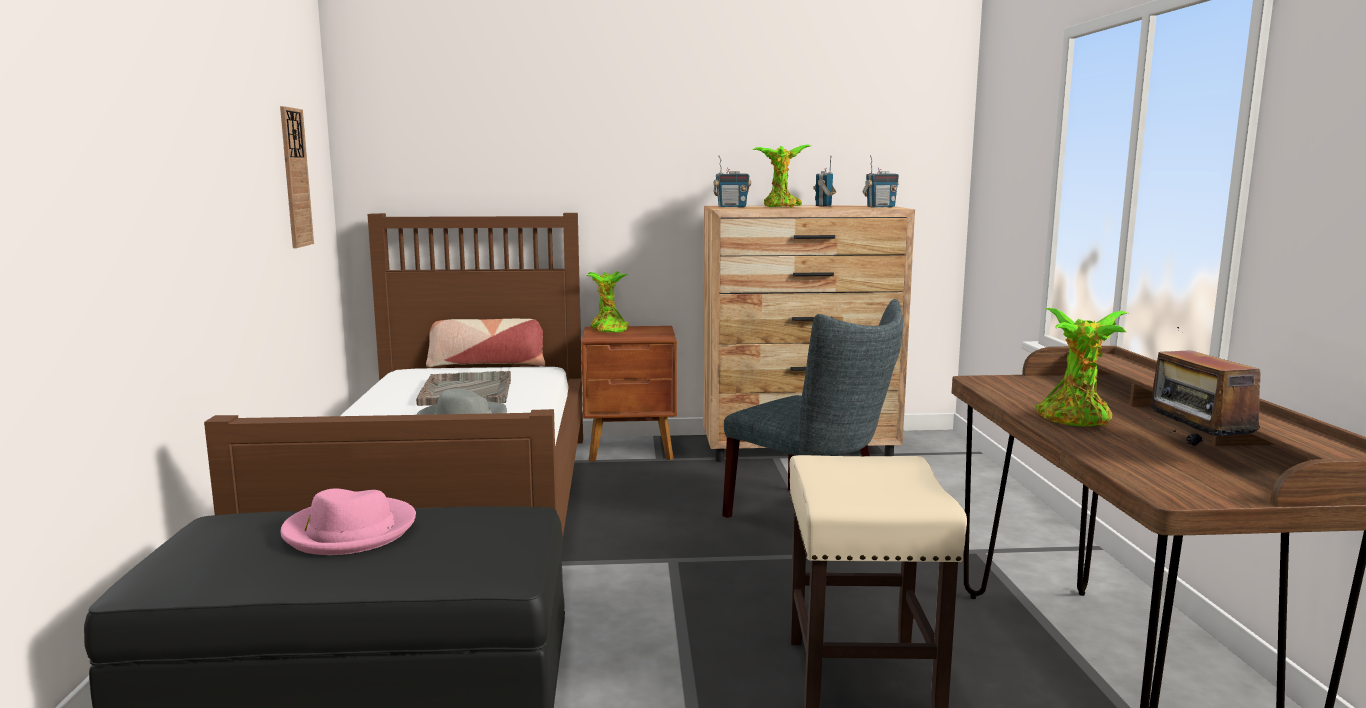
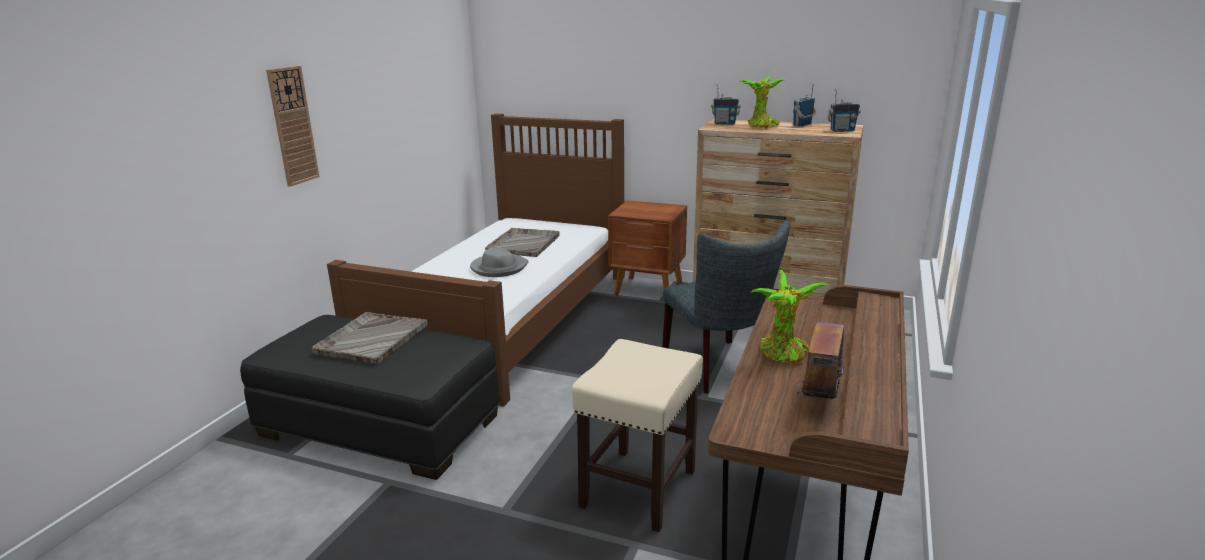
camera: 25 degrees right, 10 degrees up
(295, 178) = (435, 97): wall clock -> wall clock (292, 126)
(349, 531) = (371, 339): pink hat -> grey tray
(486, 364) = (561, 220): pillow -> none
(608, 329) = (638, 205): potted plant -> none

